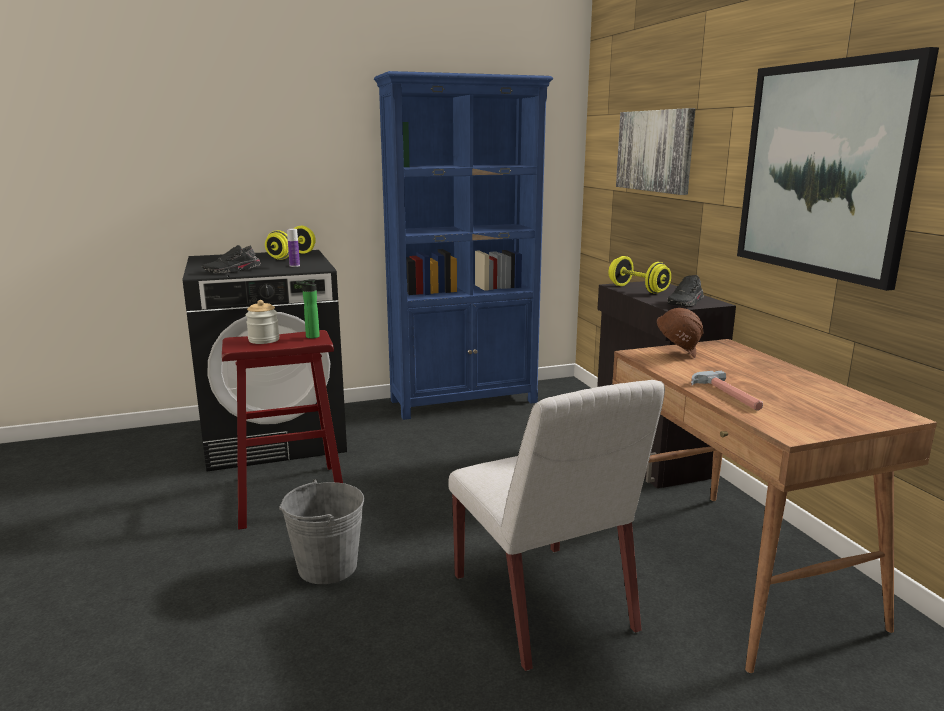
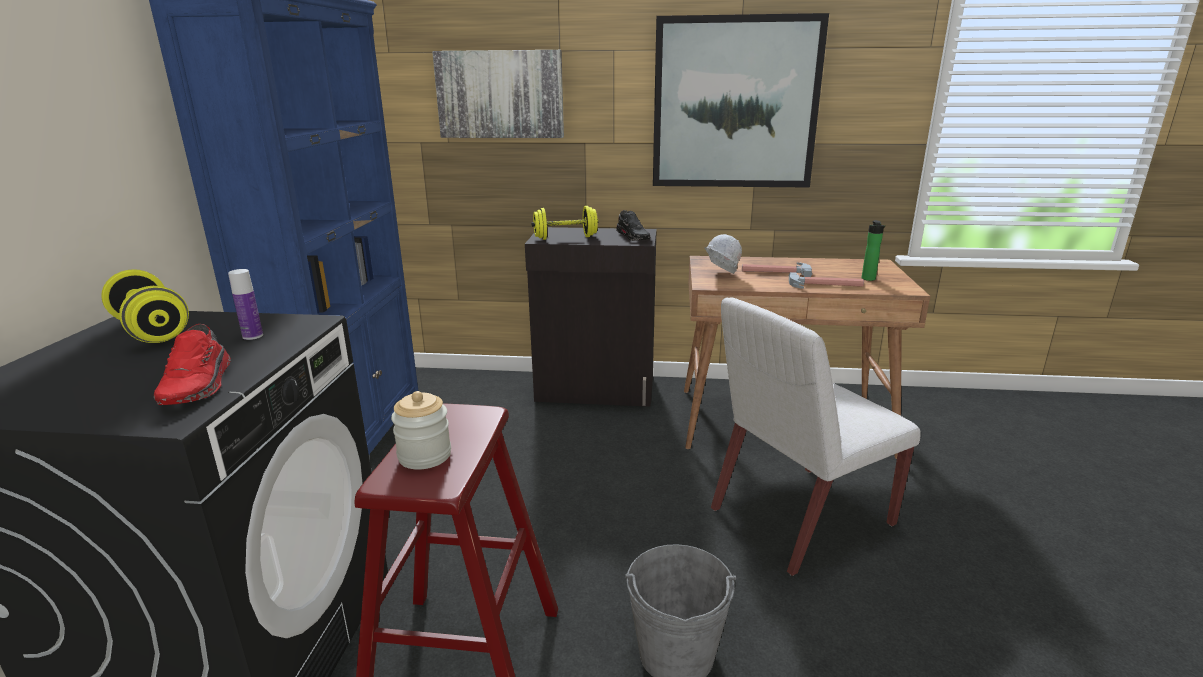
camera: 65 degrees left, 5 degrees up
(233, 271) = (200, 385): black shoe -> red shoe
(310, 337) = (456, 417): bottle -> bottle (869, 279)
(544, 604) = (799, 518): white chair -> white chair turned 150 degrees clockwise
(677, 354) = (720, 275): brown hard hat -> white hard hat
(737, 372) = (775, 271): none -> hammer

